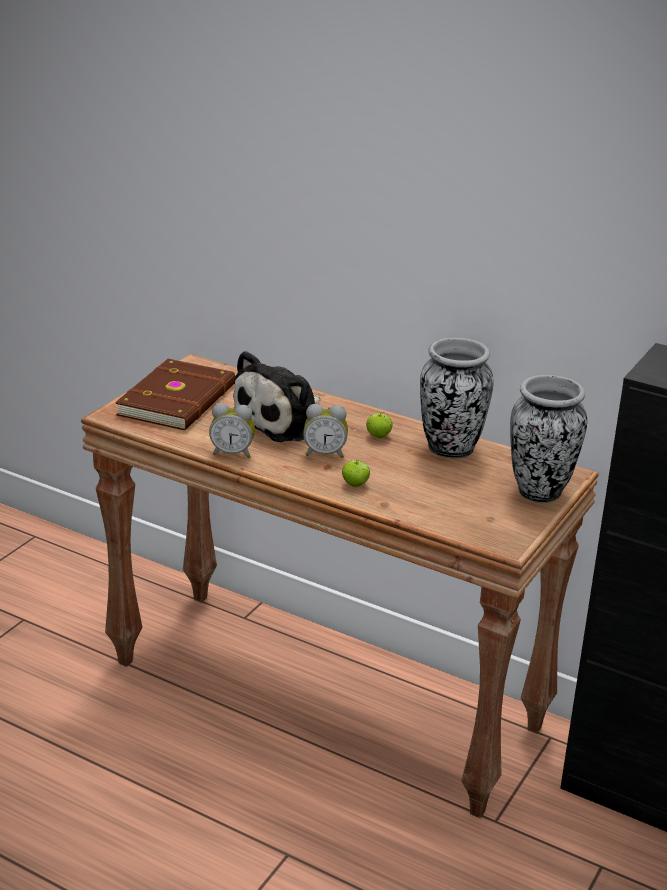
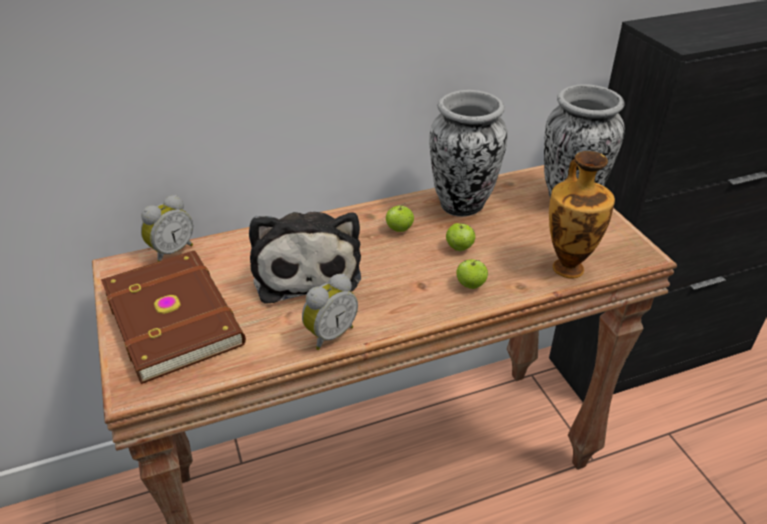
camera: 50 degrees left, 10 degrees up
(325, 453) = (396, 274): alarm clock -> alarm clock (171, 251)
(393, 466) = (459, 248): none -> apple
(438, 516) = (567, 266): none -> vase

